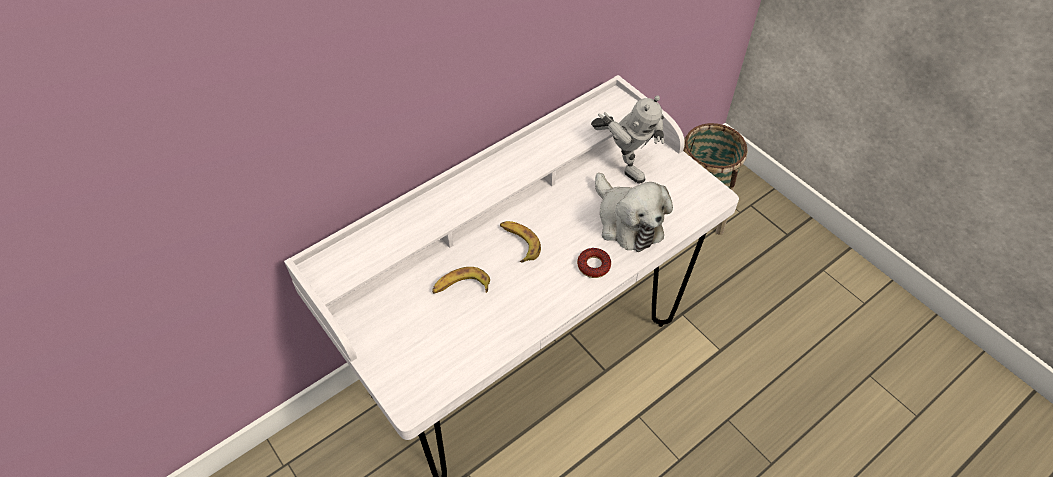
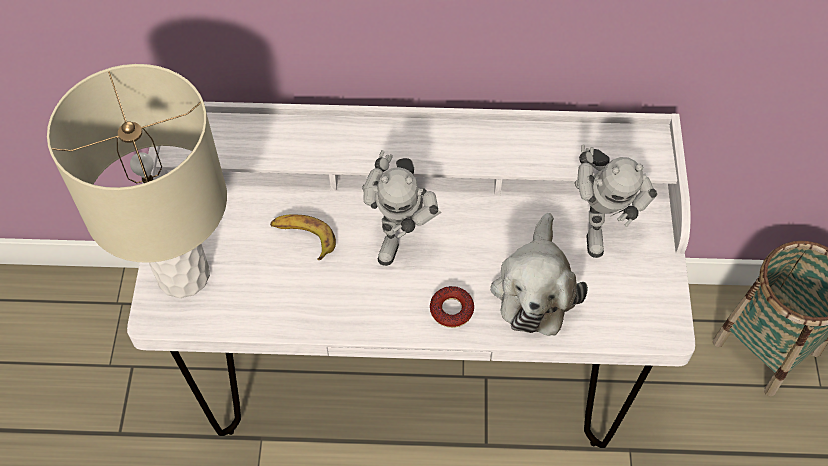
camera: 40 degrees right, 5 degrees up
(402, 365) = (183, 274): none -> beige table lamp
(519, 243) = (401, 232): banana -> toy robot

